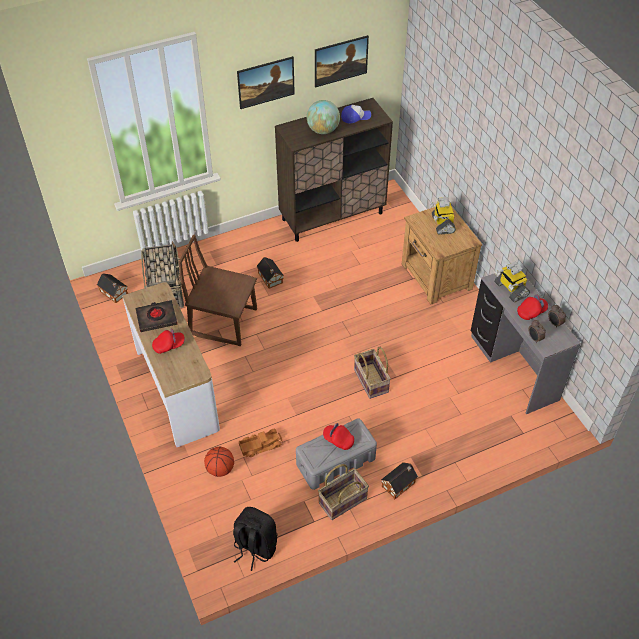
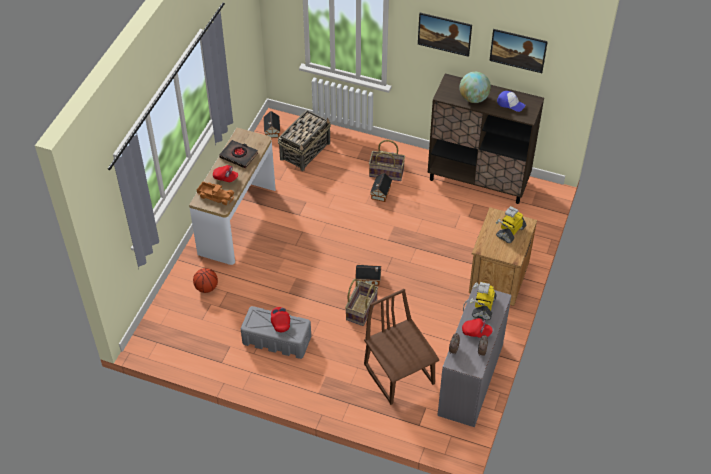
camera: 45 degrees right, 0 degrees up
(223, 321) = (316, 199): brown chair -> brown chair (399, 374)
(254, 547) = (172, 347): black backpack -> none
(260, 445) = (245, 293): toy truck -> toy truck (216, 196)
(342, 500) = (252, 365): basket -> basket (386, 172)
(399, 484) = (298, 385): toy house -> toy house (369, 279)

